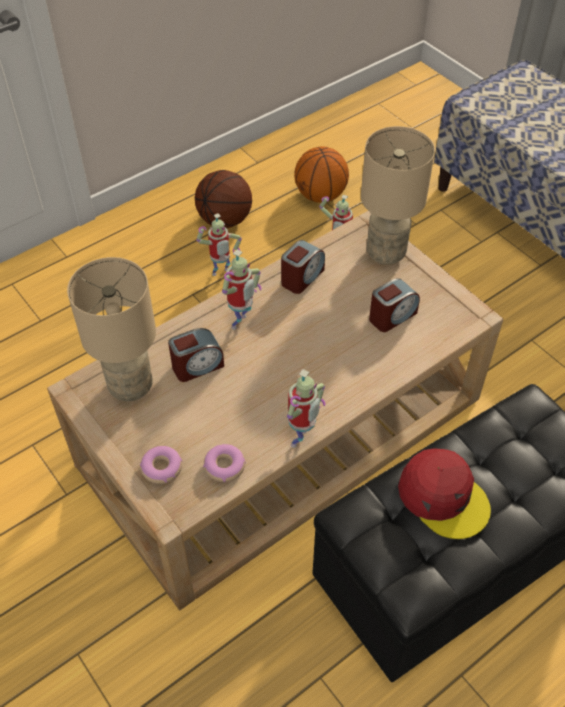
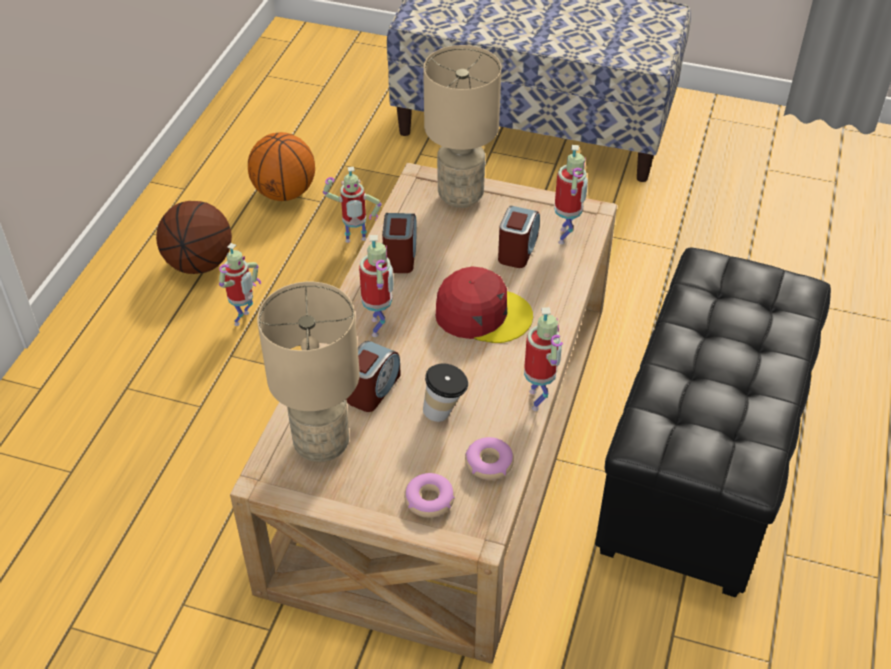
camera: 35 degrees left, 5 degrees down
(230, 410) = (445, 412): none -> cup
(439, 325) = (566, 236): none -> toy robot
(443, 497) = (705, 378): red cap -> red cap (482, 313)

